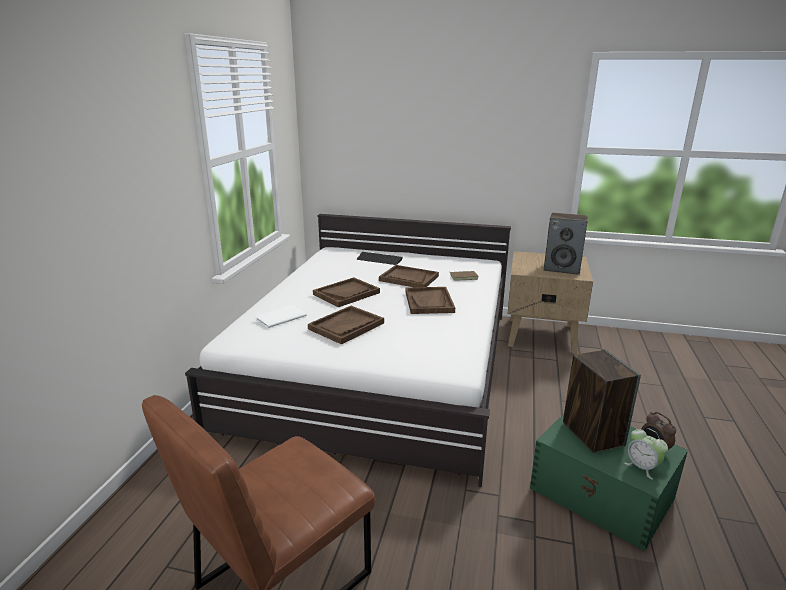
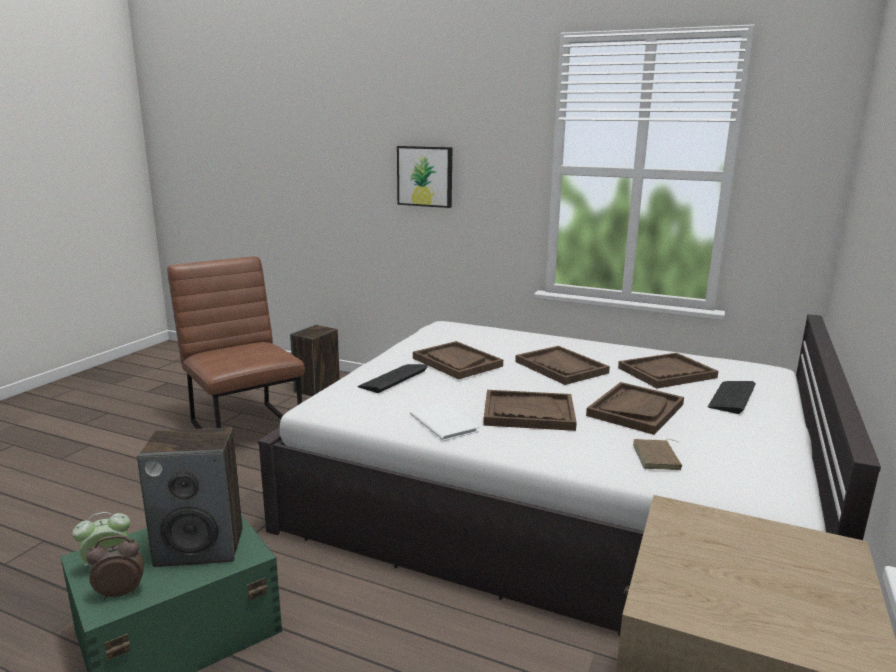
camera: 100 degrees right, 5 degrees down
(112, 205) = (425, 176): none -> picture
(279, 317) = (488, 337): white book -> white book (444, 422)
(346, 269) = (666, 373): none -> brown tray
(391, 347) = (393, 378): none -> keyboard
(562, 268) = (725, 587): speaker -> speaker (317, 389)

